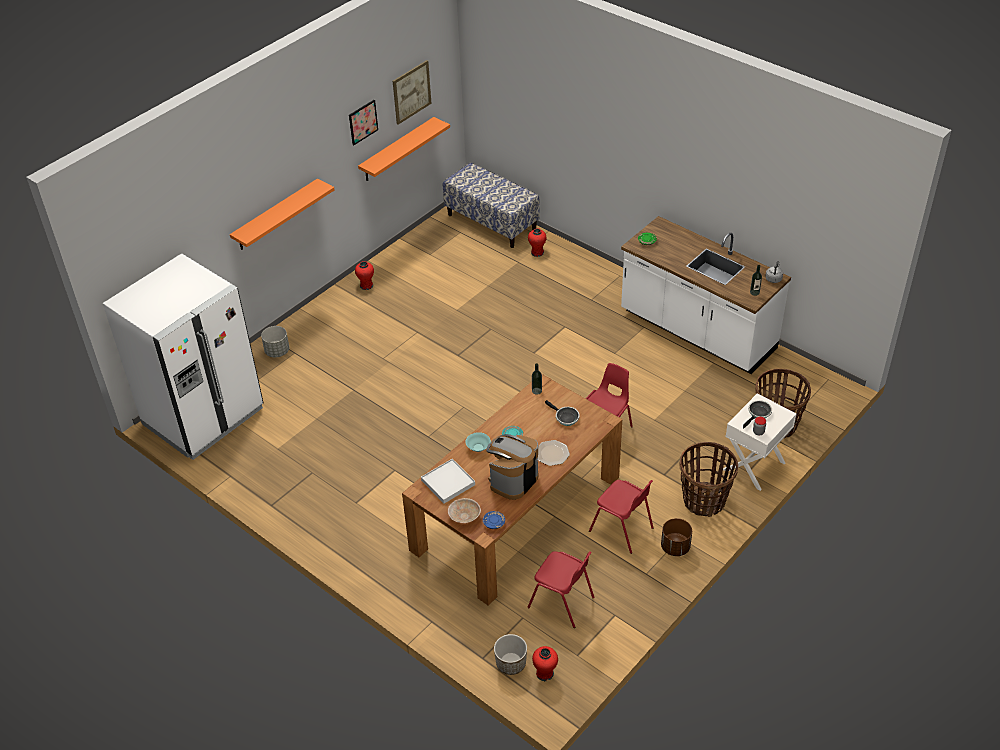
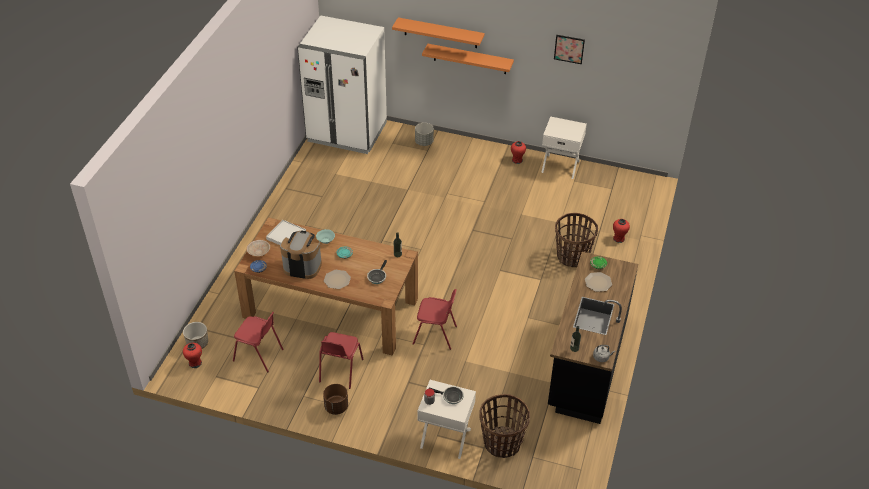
camera: 65 degrees right, 0 degrees up
(397, 150) = (598, 93): orange shelf -> orange shelf (440, 33)
(399, 256) = (560, 166): none -> white nightstand
(411, 92) = (626, 59): picture -> none
(492, 222) = (637, 202): bench -> none
(561, 602) = (259, 355): red chair -> red chair turned 75 degrees counterclockwise
(671, 249) = (598, 282): none -> plate
(697, 332) = (586, 363): white counter -> black counter
(704, 500) = (392, 413): basket -> basket (572, 257)

